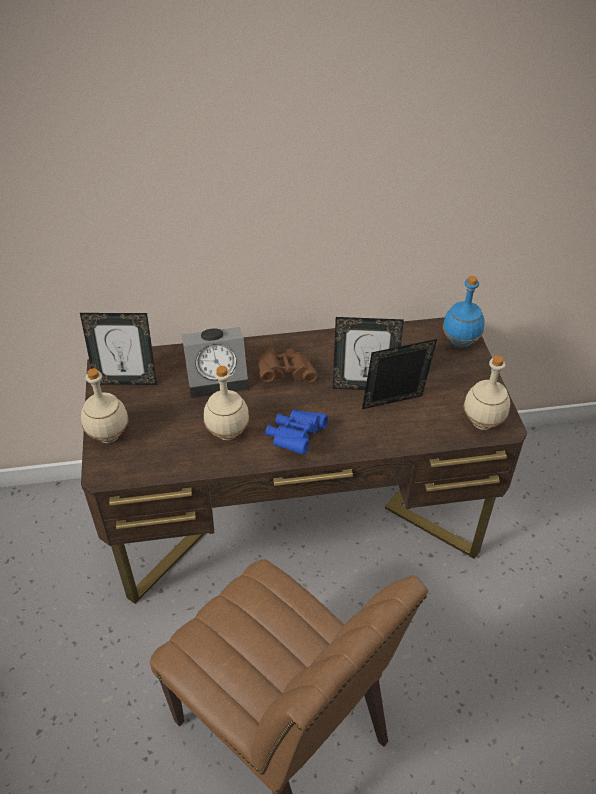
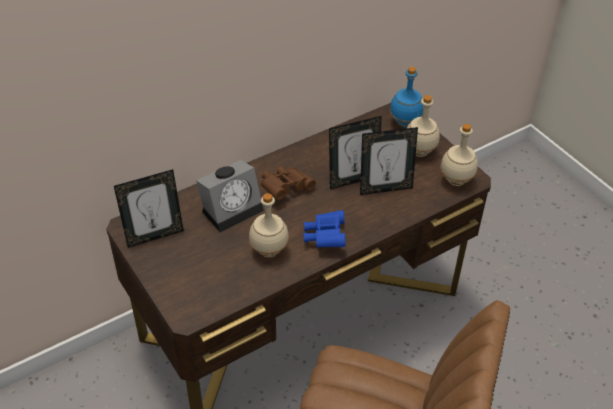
camera: 25 degrees left, 0 degrees up
(109, 436) = (171, 286): beige bottle -> beige bottle (420, 152)
(394, 406) = (385, 188): picture frame -> picture frame turned 150 degrees counterclockwise

